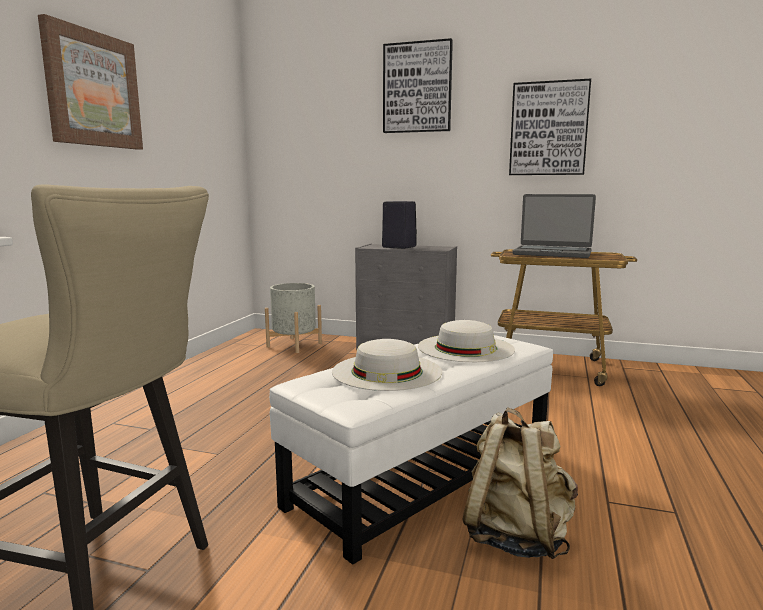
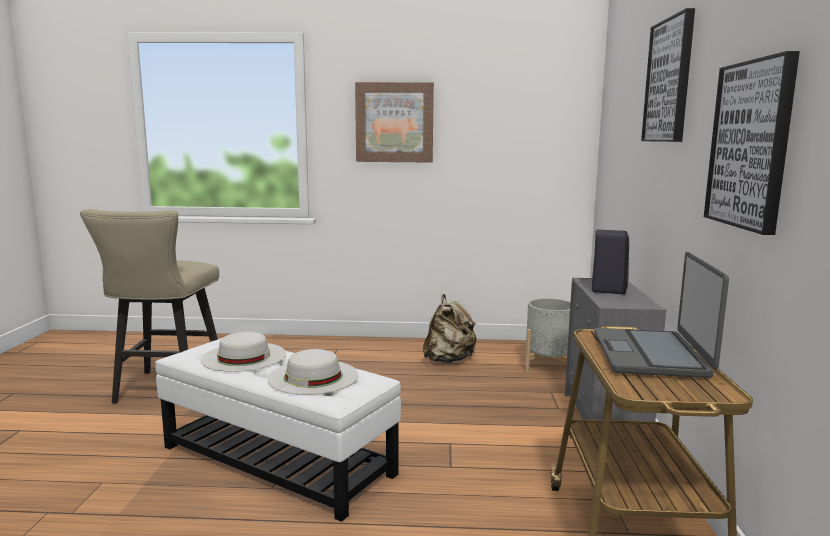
camera: 75 degrees right, 0 degrees up
(516, 536) = (182, 505): beige backpack -> beige backpack (449, 360)

